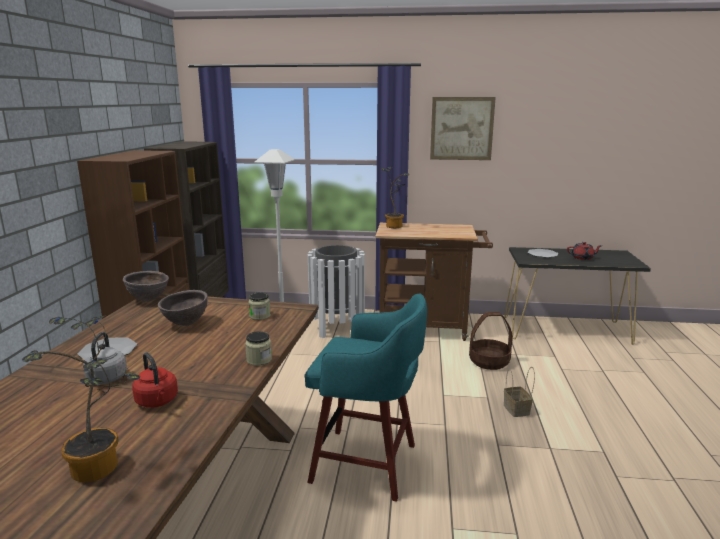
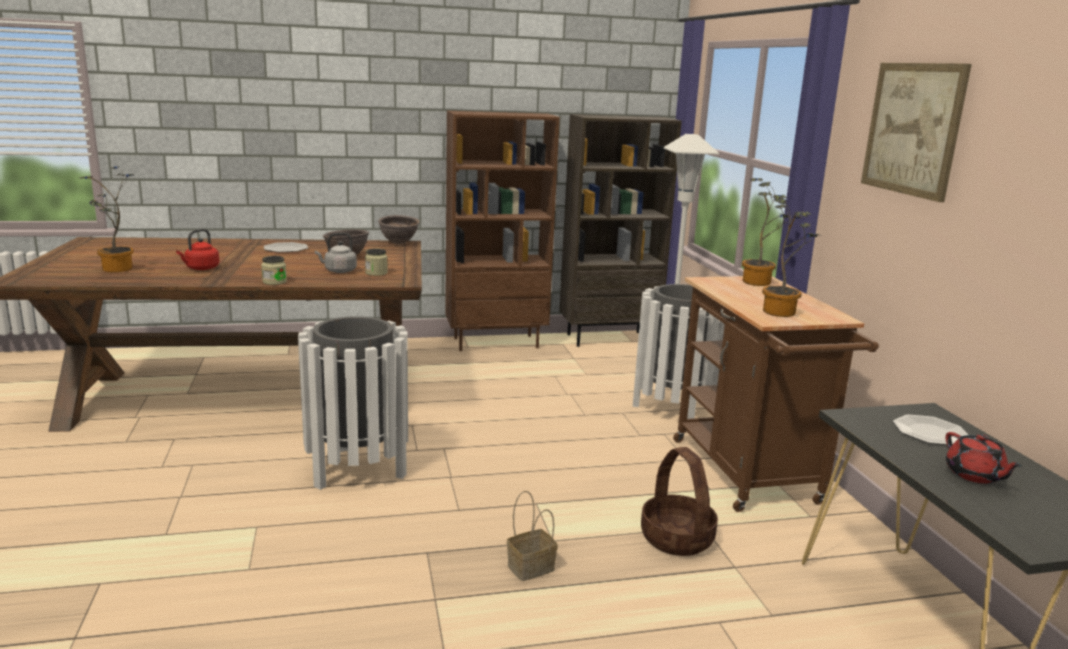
camera: 70 degrees right, 0 degrees up
(106, 379) = (237, 255): grey kettle -> grey kettle (338, 271)
(367, 464) = (357, 468): turquoise stool -> white trash can
(452, 231) = (783, 312): none -> potted plant

